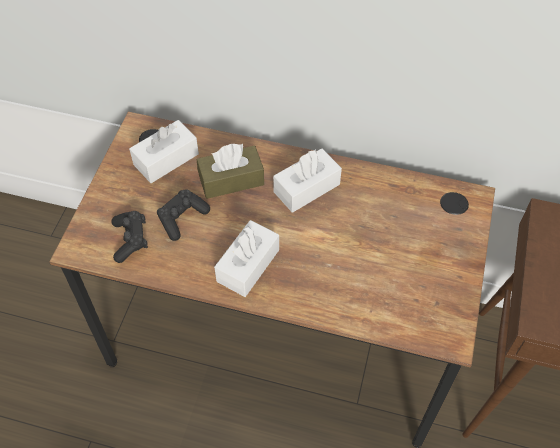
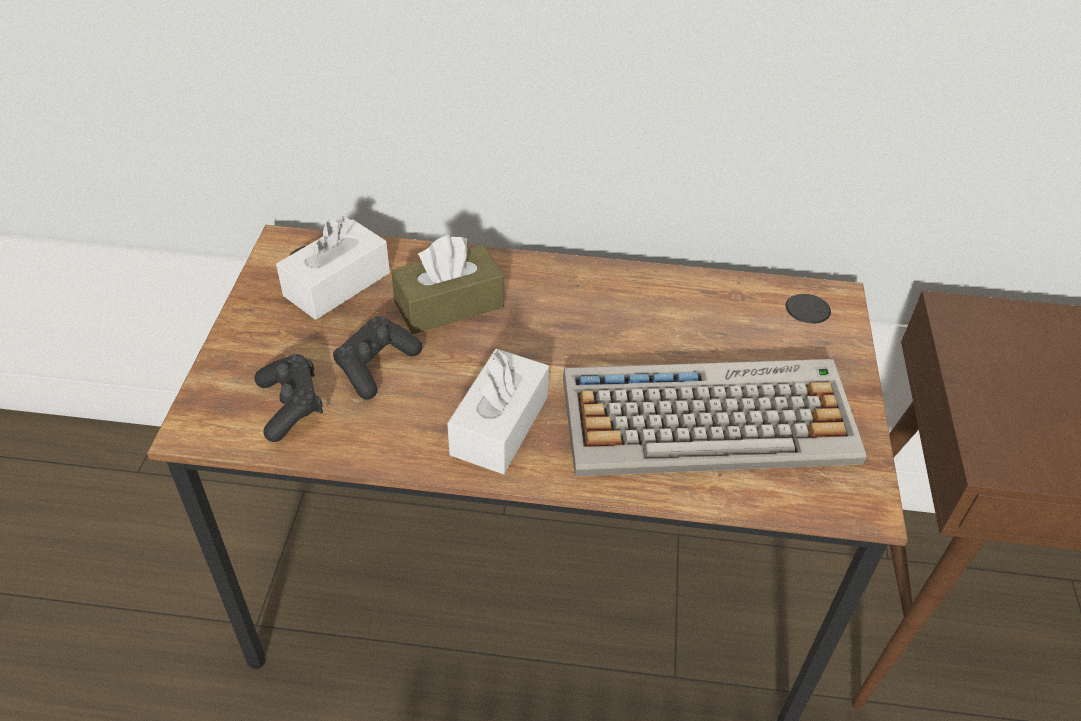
camera: 10 degrees left, 10 degrees down
(306, 188) = (573, 306): white tissue box -> none
(373, 274) = (710, 418): none -> keyboard

